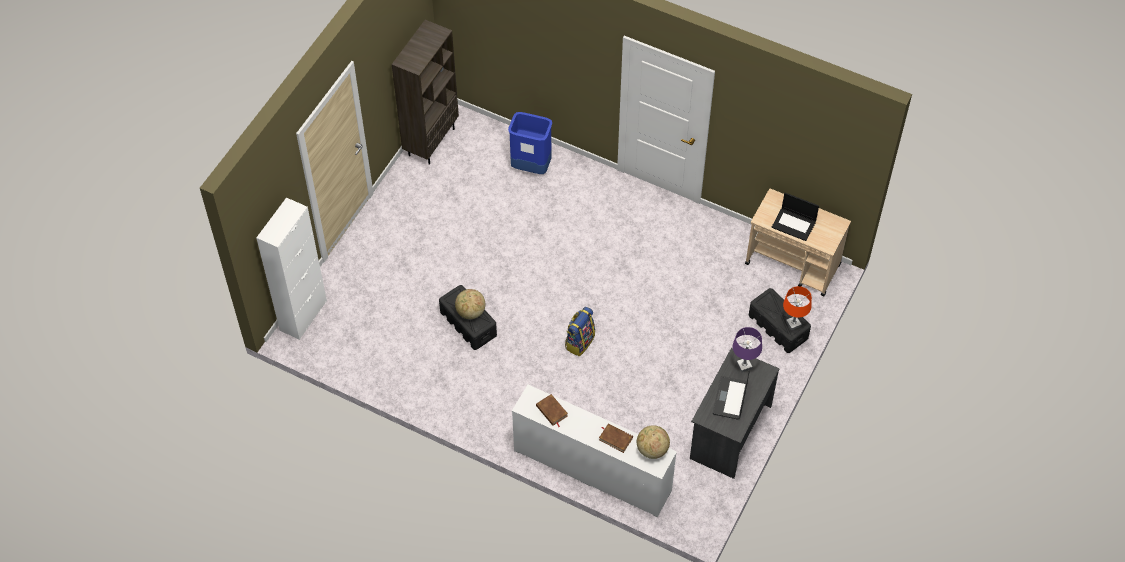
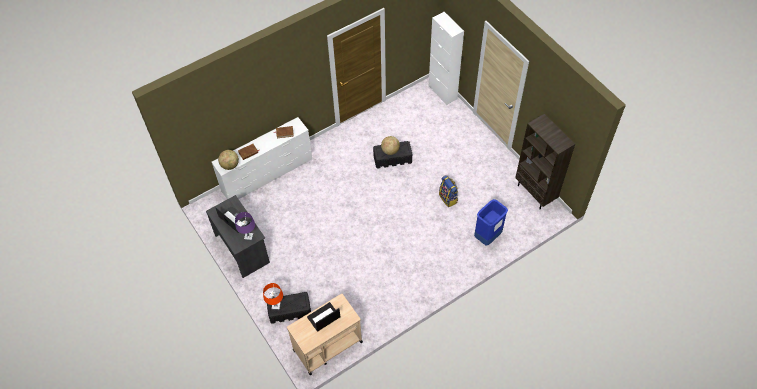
camera: 120 degrees right, 0 degrees up
(579, 341) = (347, 204): backpack -> backpack (448, 198)

